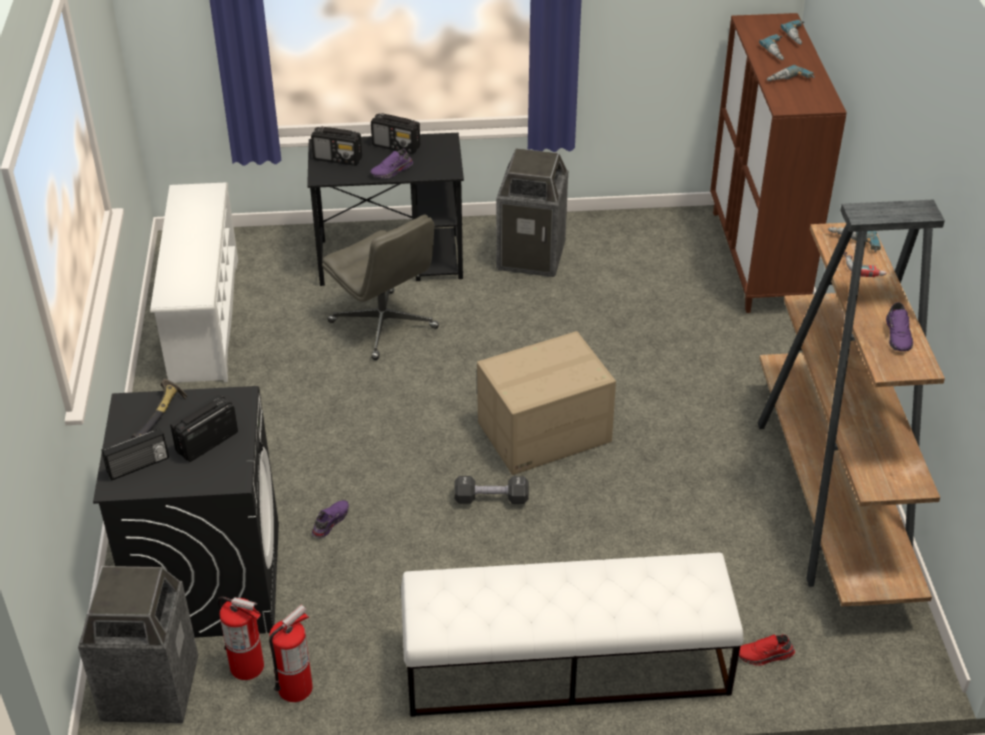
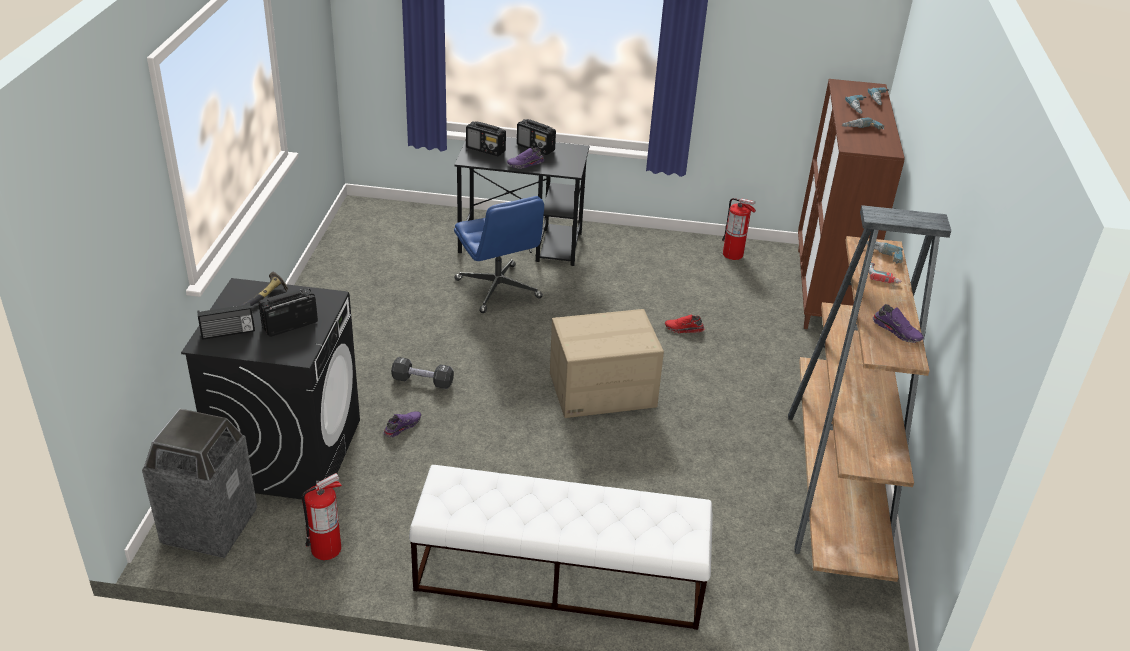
camera: 10 degrees right, 5 degrees down
(203, 318) = (357, 261): white shoe rack -> none
(247, 666) = (294, 524): fire extinguisher -> fire extinguisher (733, 254)
(384, 325) = (498, 289): grey office chair -> blue office chair
(491, 499) = (541, 433): black dumbbell -> black dumbbell (422, 381)
(531, 256) = (636, 258): trash can -> none
(765, 656) = (738, 603): red shoe -> red shoe (684, 329)
(898, 335) = (897, 331): purple shoe -> purple shoe turned 60 degrees counterclockwise

